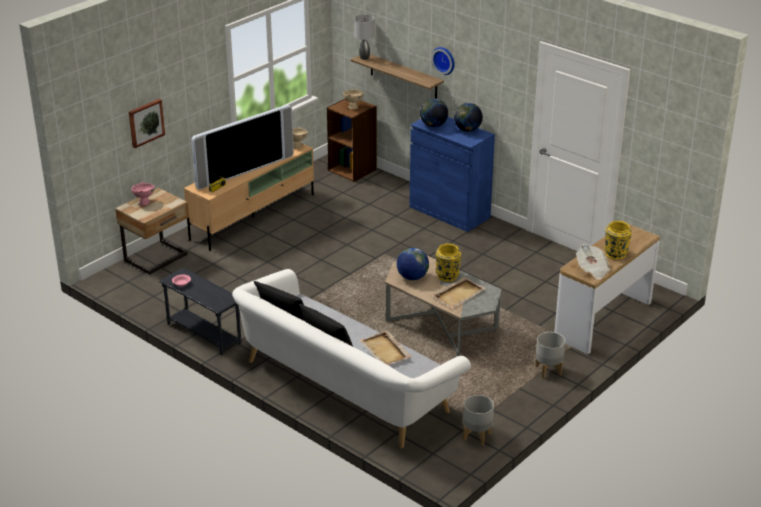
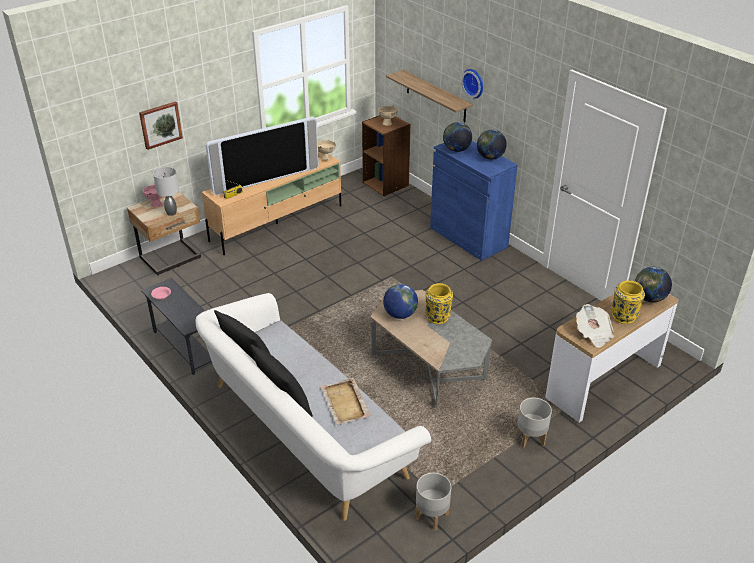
camera: 10 degrees right, 5 degrees up
(364, 57) = (400, 75): grey table lamp -> grey table lamp (171, 213)
(459, 294) = (444, 341): beige tray -> none
(635, 238) = (649, 298): none -> globe

